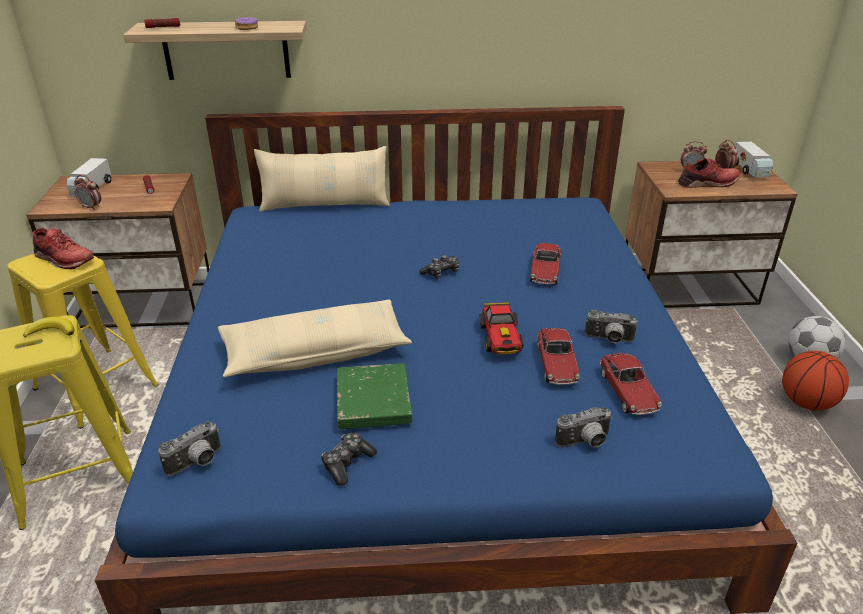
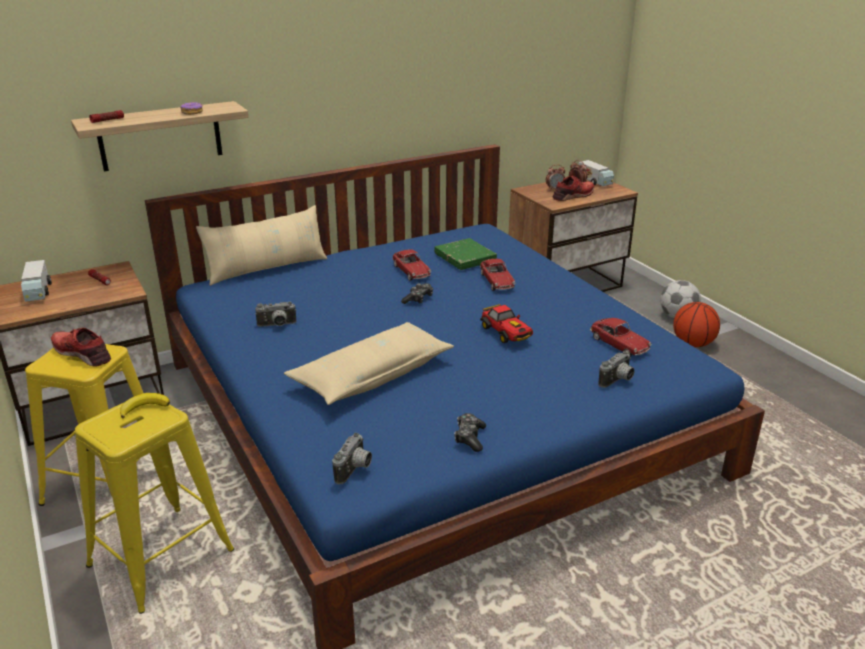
camera: 25 degrees left, 5 degrees down
(63, 259) = (83, 353): red shoe -> red shoe turned 150 degrees counterclockwise
(91, 207) = (58, 307): alarm clock -> none
(373, 401) = (451, 394): green book -> green book (465, 258)
(556, 364) = (558, 339): toy car -> toy car (411, 271)
(609, 340) = (580, 316): camera -> camera (277, 325)

